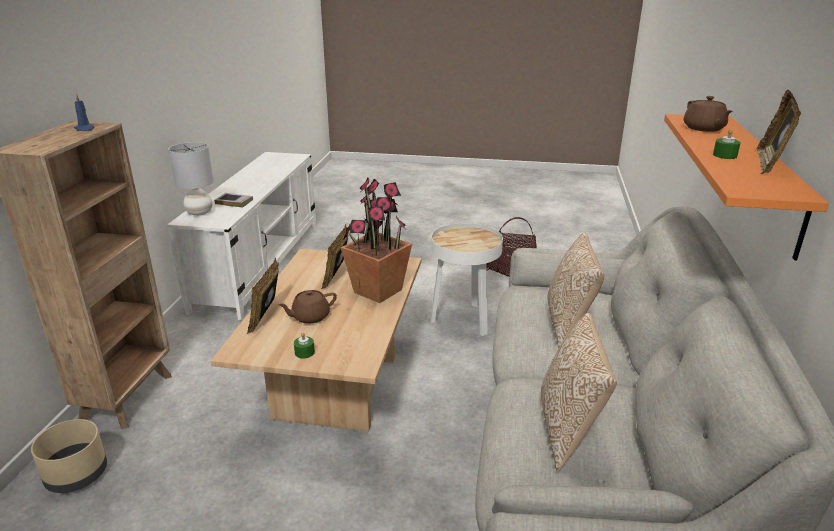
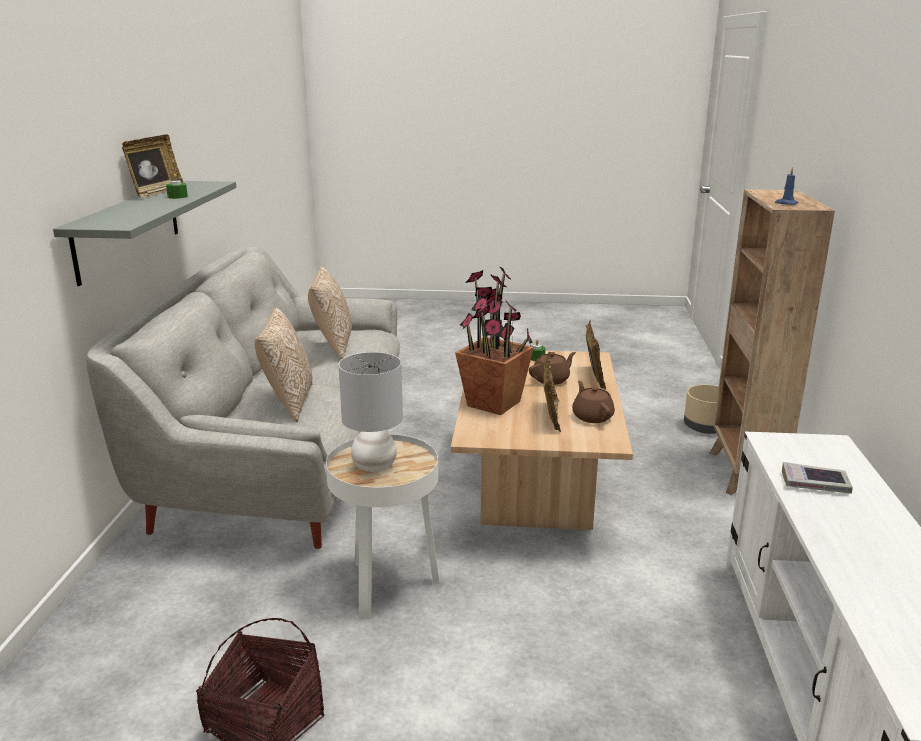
camera: 175 degrees right, 5 degrees down
(199, 212) = (837, 458): grey table lamp -> grey table lamp (374, 466)
(704, 129) = (133, 214): brown teapot -> brown teapot (592, 416)
(762, 180) = (128, 229): orange shelf -> grey shelf

